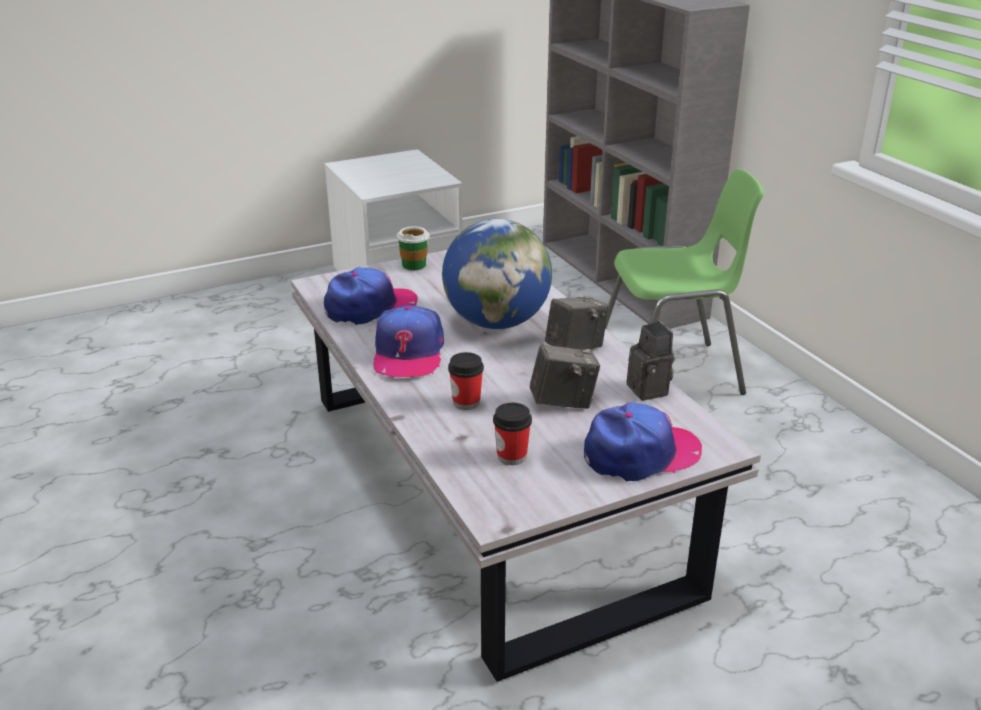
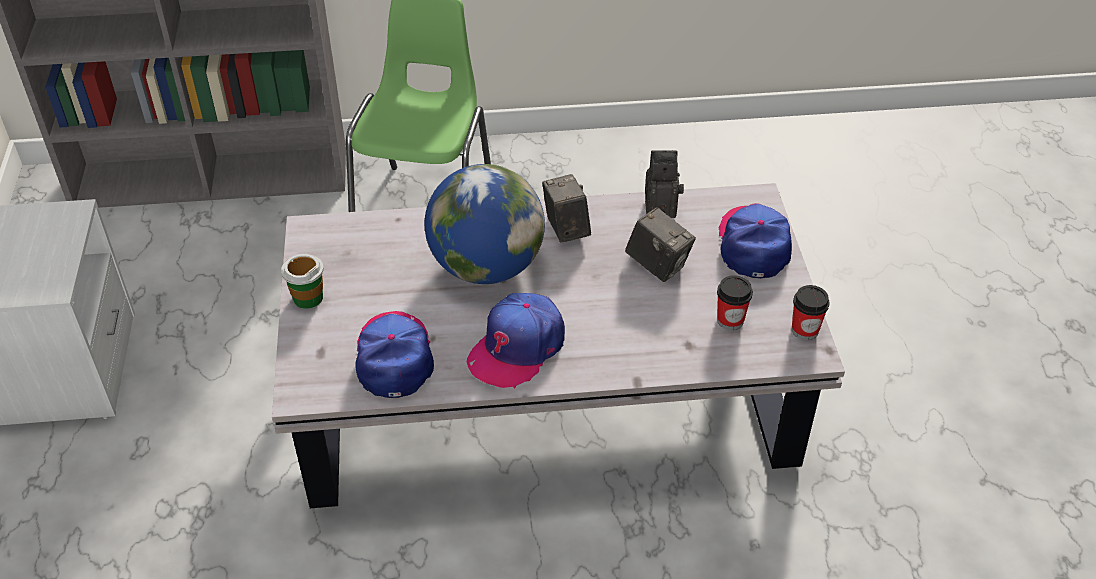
camera: 70 degrees left, 15 degrees up
(408, 353) = (517, 348): cap -> cap turned 105 degrees clockwise
(466, 402) = (631, 327): cup -> cup (805, 330)
(563, 402) = (658, 265): camera -> camera turned 120 degrees clockwise

